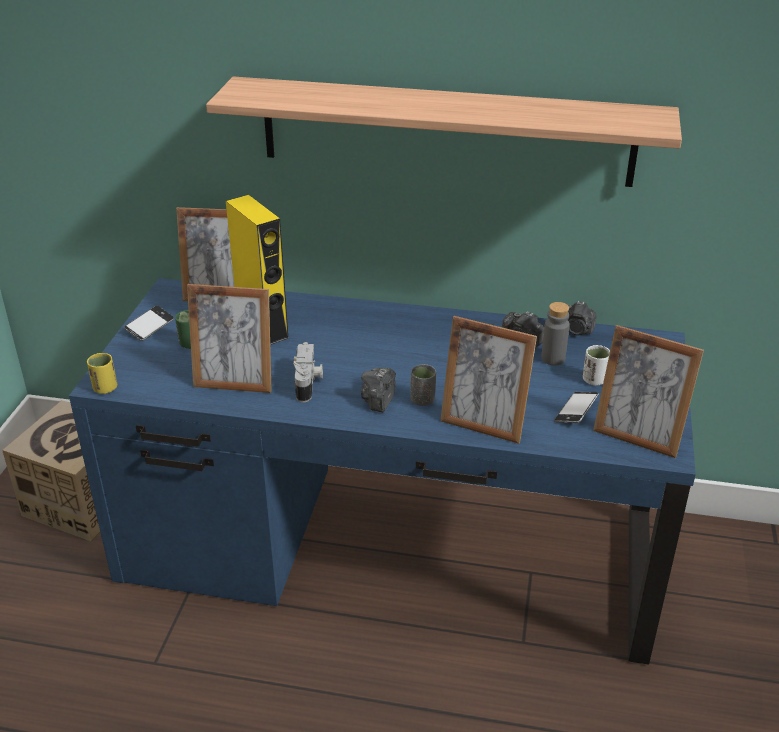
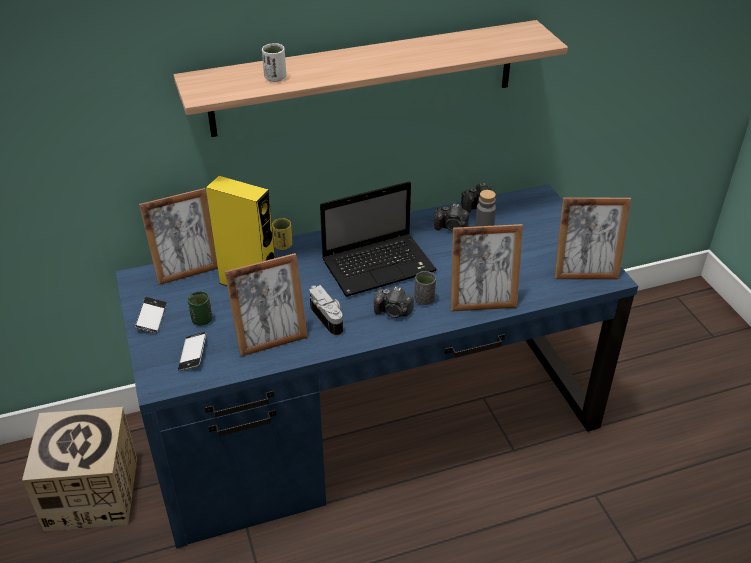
camera: 30 degrees left, 5 degrees up
(105, 388) = (166, 387): yellow cup -> yellow cup (283, 245)
(378, 400) = (393, 312): camera -> camera turned 60 degrees counterclockwise
(408, 352) = (380, 265): none -> laptop
(576, 411) = (532, 269): phone -> phone (193, 354)
(594, 380) = (523, 241): white cup -> white cup (275, 78)

